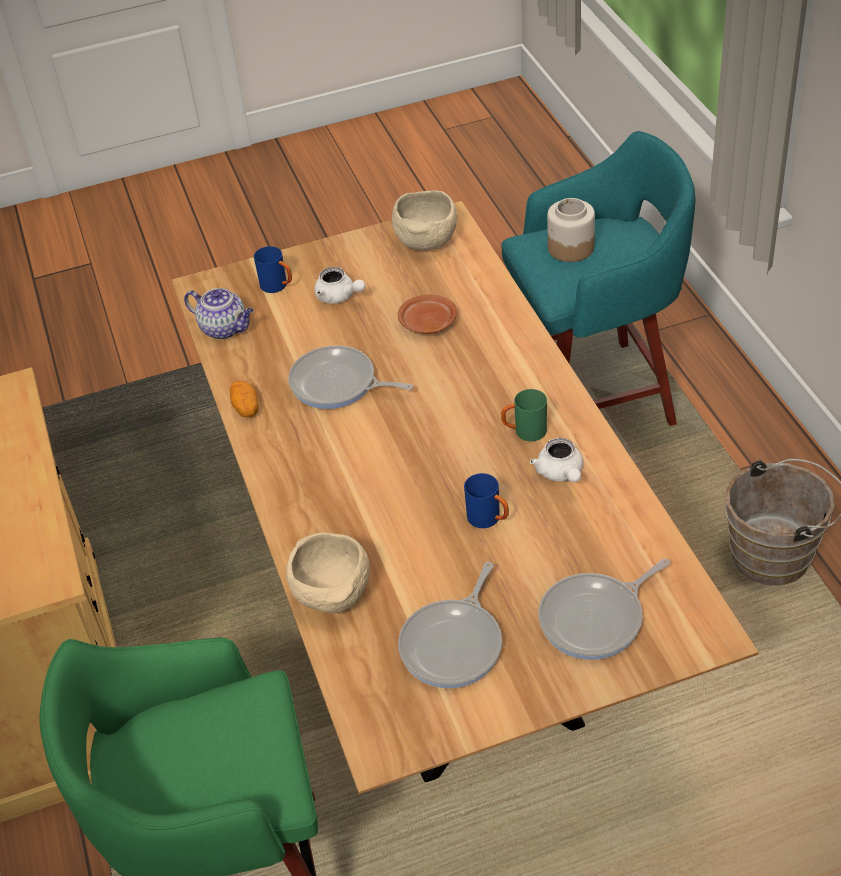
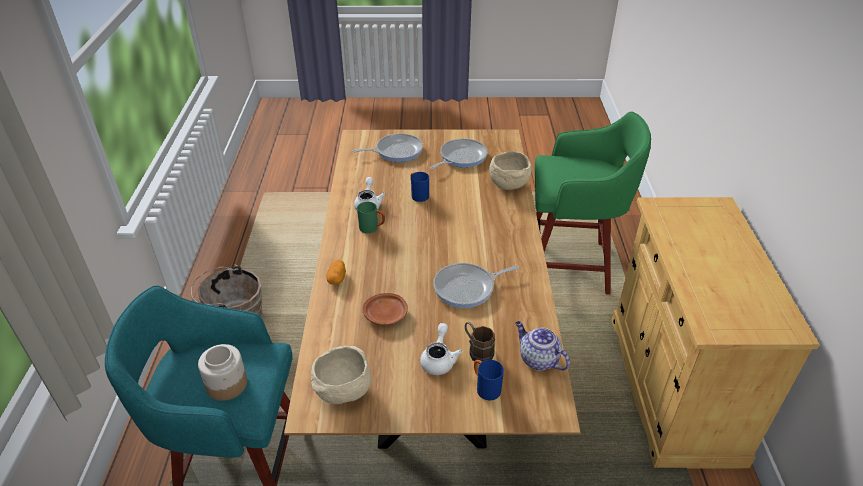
camera: 165 degrees left, 5 degrees down
(246, 408) = (533, 290): potato -> potato (337, 278)
(298, 317) = (477, 350): none -> brown mug
(337, 384) = (467, 288): frying pan -> frying pan turned 120 degrees clockwise
(339, 297) = (439, 359): white teapot -> white teapot turned 45 degrees clockwise

